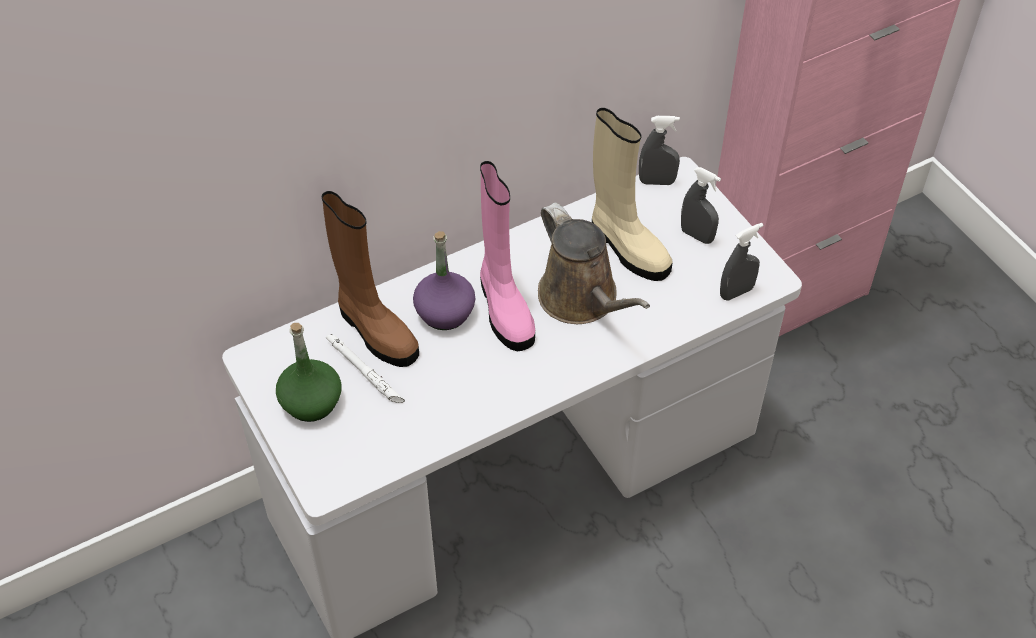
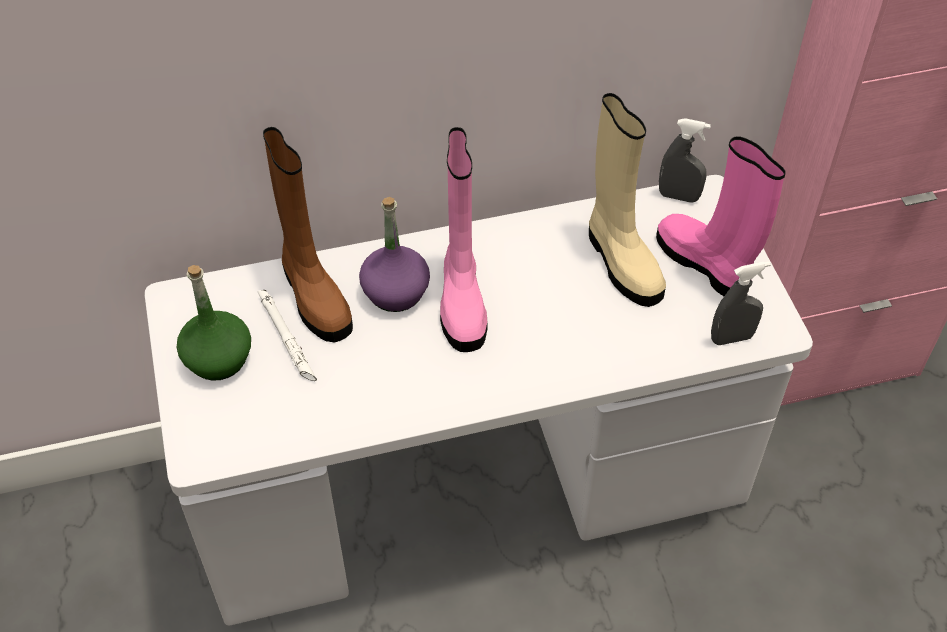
camera: 15 degrees right, 0 degrees up
(582, 299) = (552, 309): brown watering can -> none
(696, 235) = (705, 264): grey spray bottle -> pink boot

